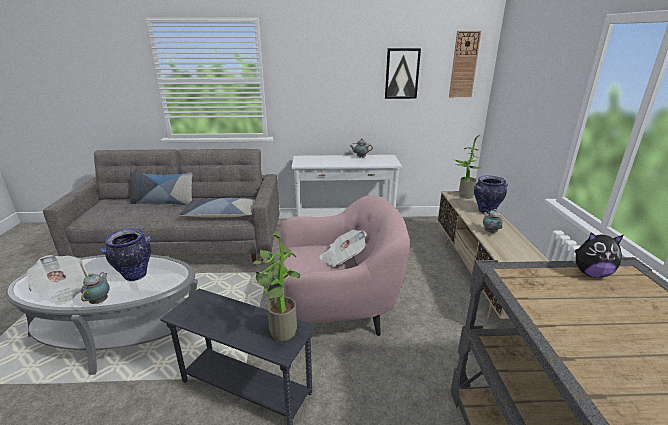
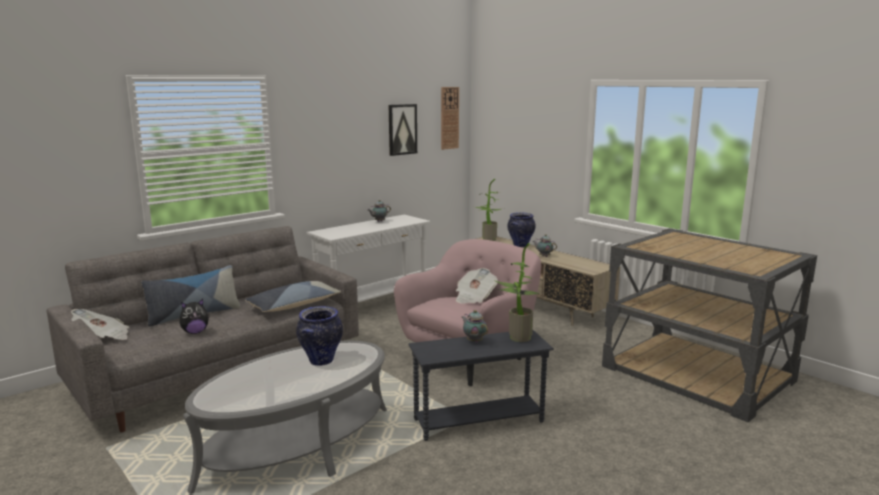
camera: 40 degrees left, 10 degrees down
(63, 290) = (272, 391): newspaper -> newspaper (103, 337)
(100, 301) = (332, 381): teapot -> teapot (474, 341)
(591, 273) = (664, 238): plush toy -> plush toy (195, 332)

